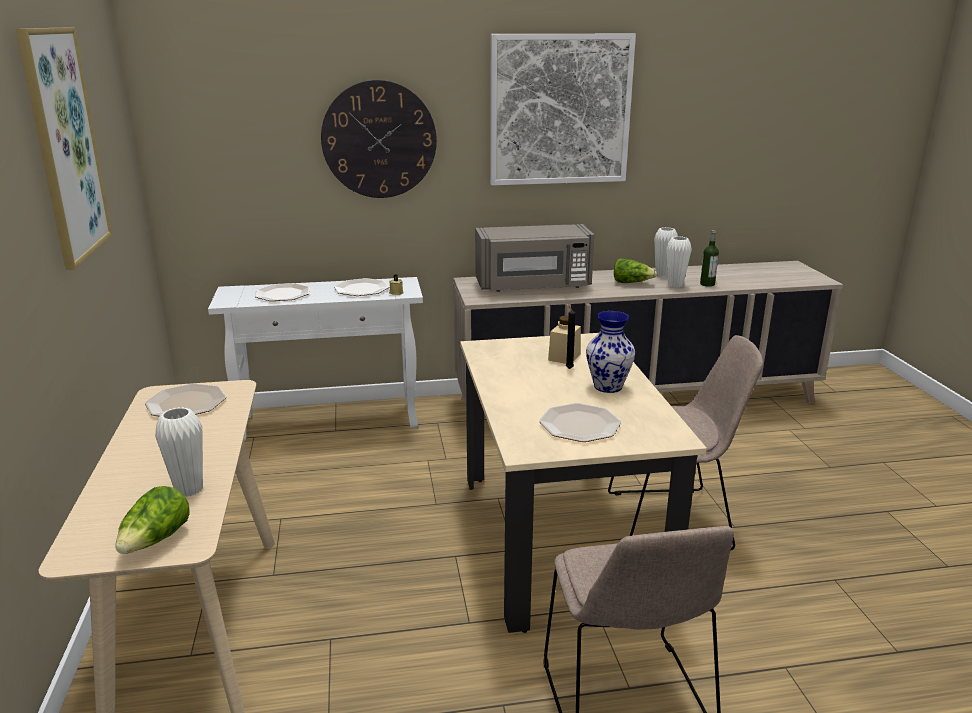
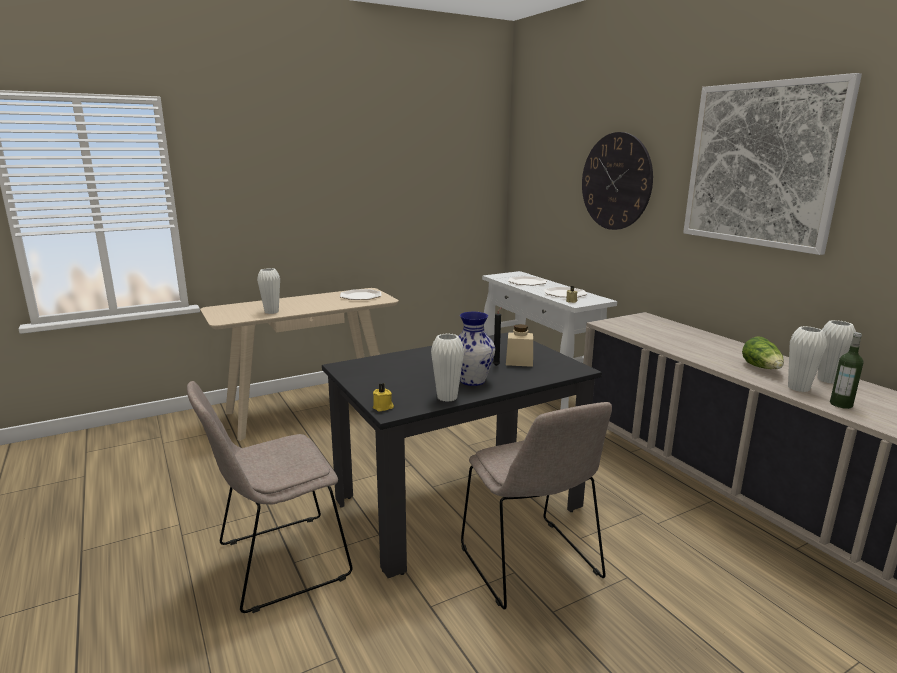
camera: 70 degrees right, 5 degrees down
(64, 145) = (390, 155): picture -> none
(156, 541) = (226, 315): lettuce -> none
(533, 286) = (672, 335): grey microwave -> none
(559, 539) = (458, 504): beige dining table -> black dining table
(580, 424) = (394, 378): plate -> none
(649, 405) = (447, 397): none -> white vase
(666, 440) = (383, 407): none -> yellow candle

